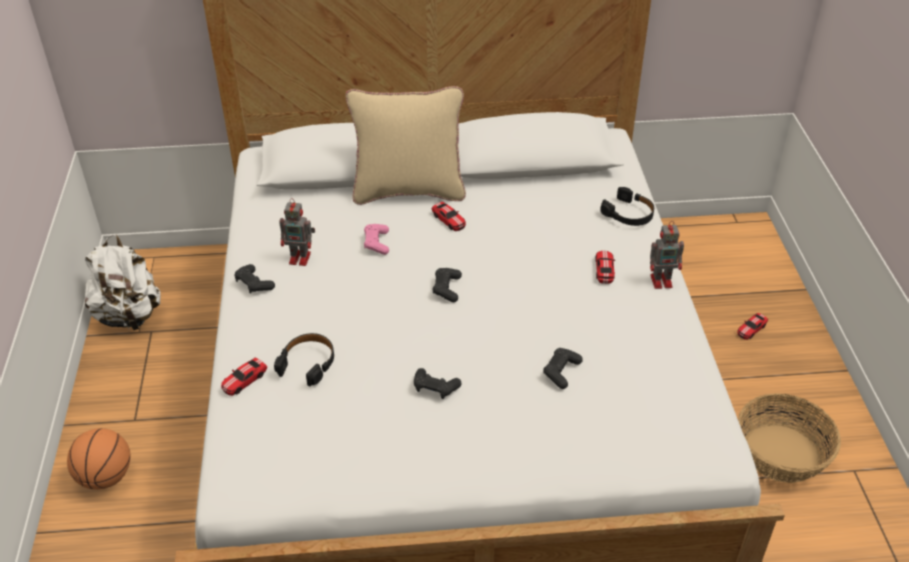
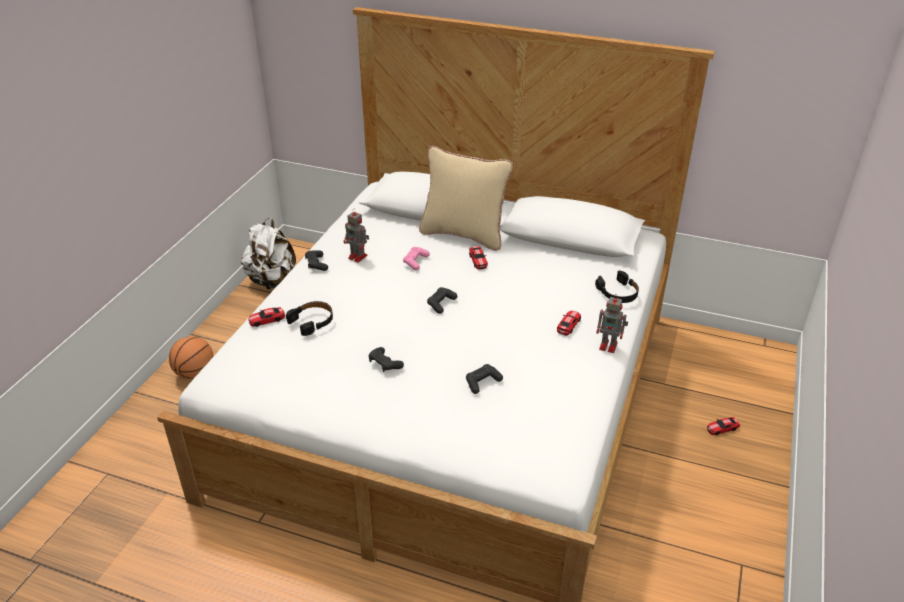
camera: 25 degrees right, 5 degrees down
(780, 454) = (684, 528): basket -> none

